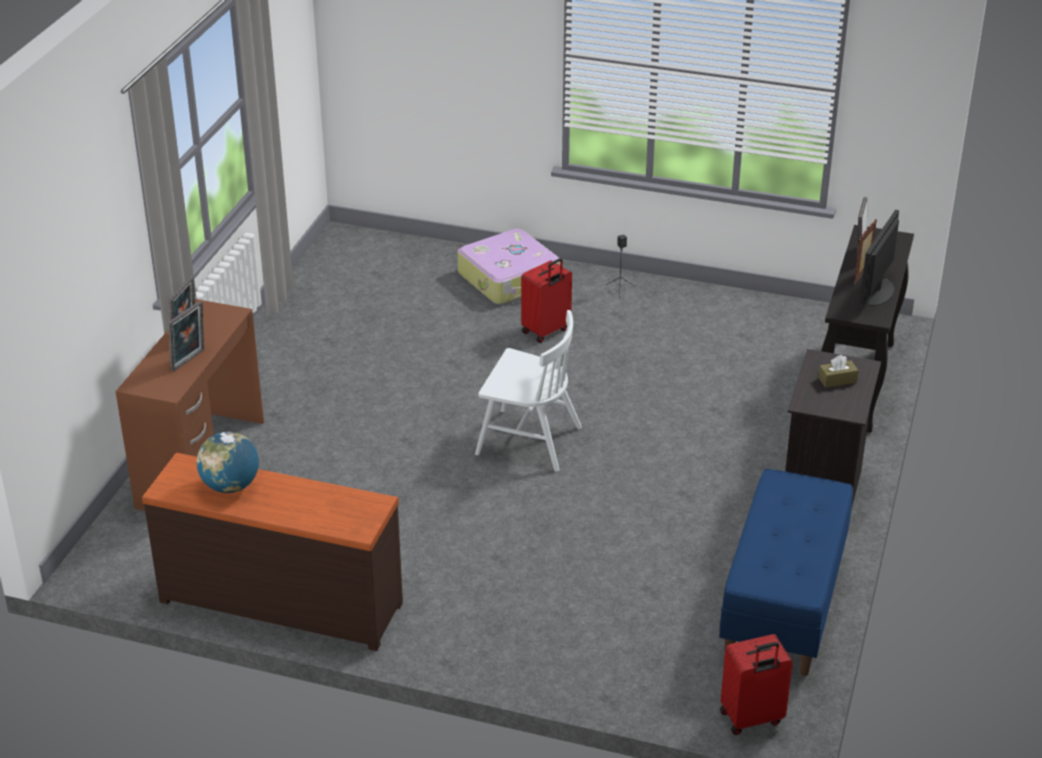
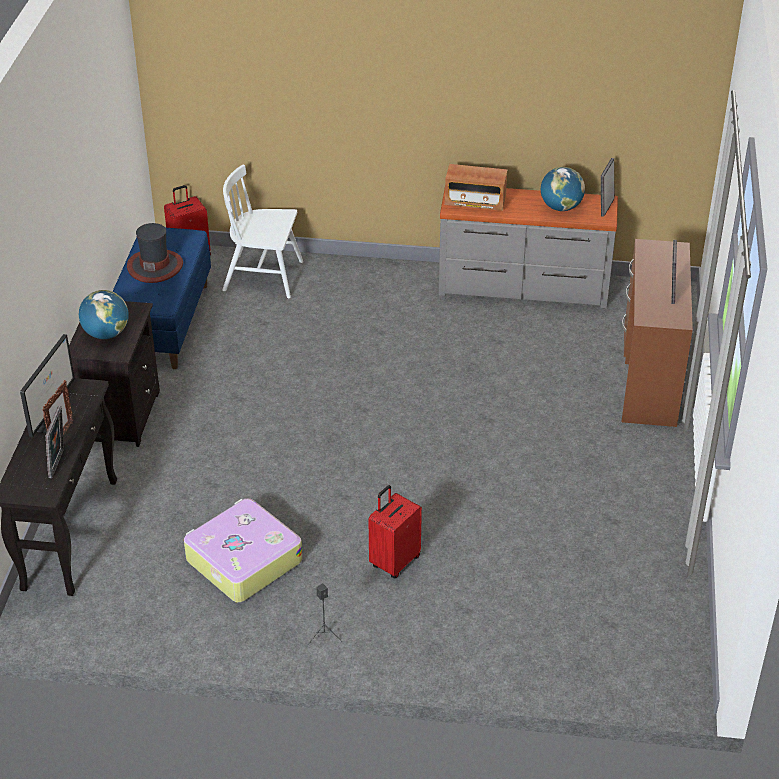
camera: 170 degrees right, 5 degrees up
(189, 361) = (651, 272): picture frame -> picture frame (605, 207)
(282, 600) = (523, 287): brown dresser -> grey dresser
(342, 508) = (475, 201): none -> radio
(510, 279) = (454, 636): suitcase -> suitcase (242, 560)
(528, 440) = (381, 432): white chair -> white chair (263, 276)
(794, 538) = (155, 266): none -> hat
(837, 380) = (106, 334): brown tissue box -> globe

